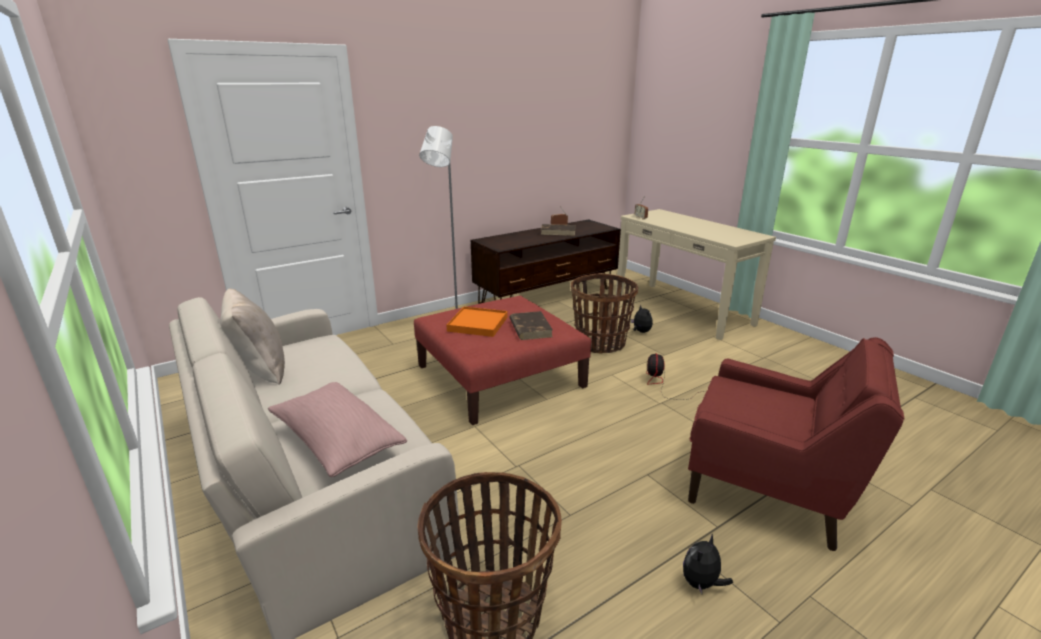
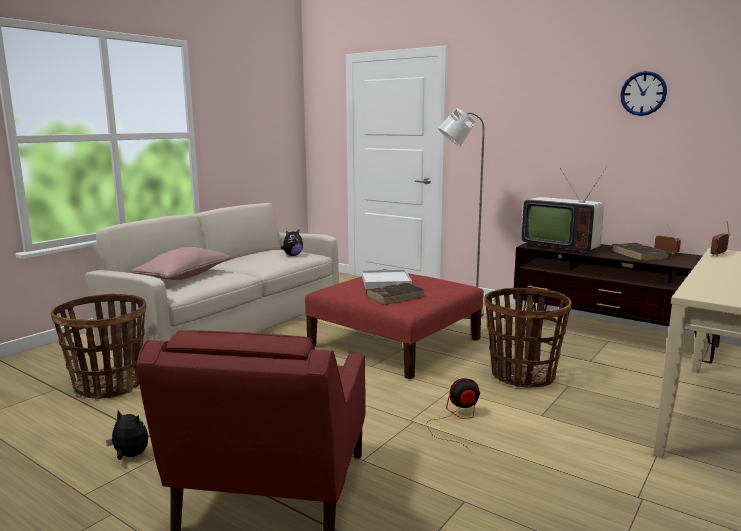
camera: 70 degrees right, 10 degrees down
(260, 370) = (262, 252): beige pillow -> none
(478, 324) = (385, 282): orange tray -> white tray
(514, 242) = (560, 247): none -> television
(530, 106) = (643, 93): none -> wall clock
(640, 332) = (592, 395): plush toy -> plush toy (292, 255)

